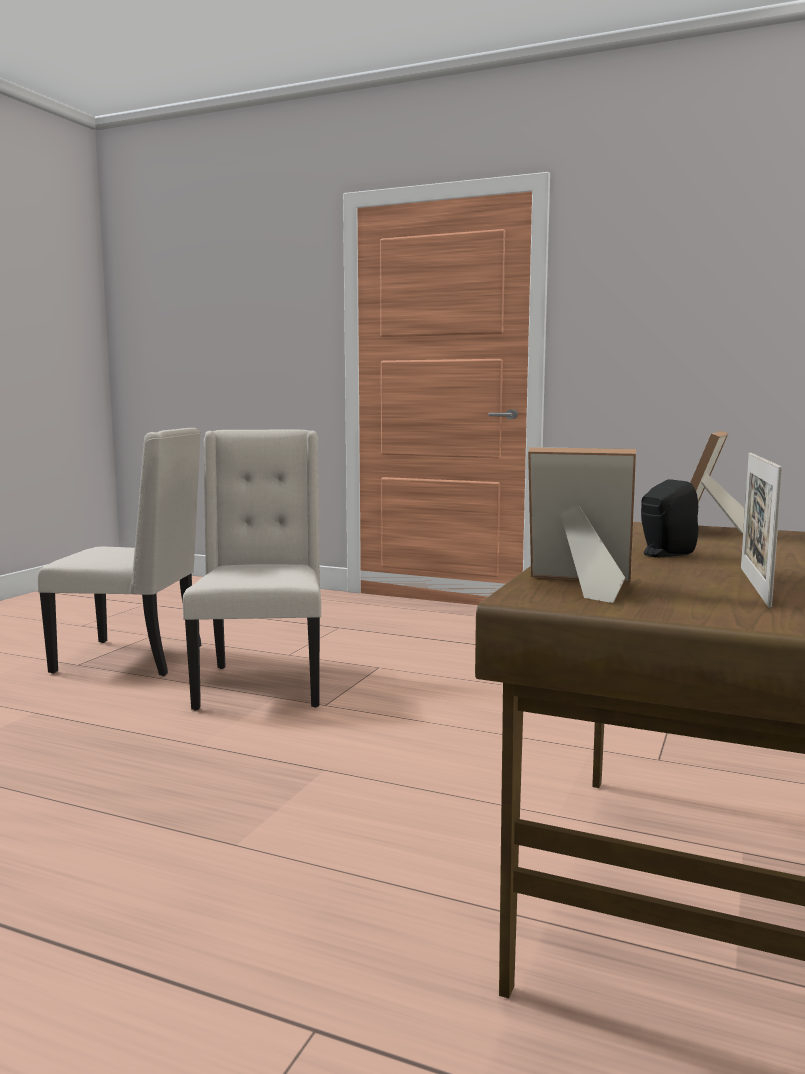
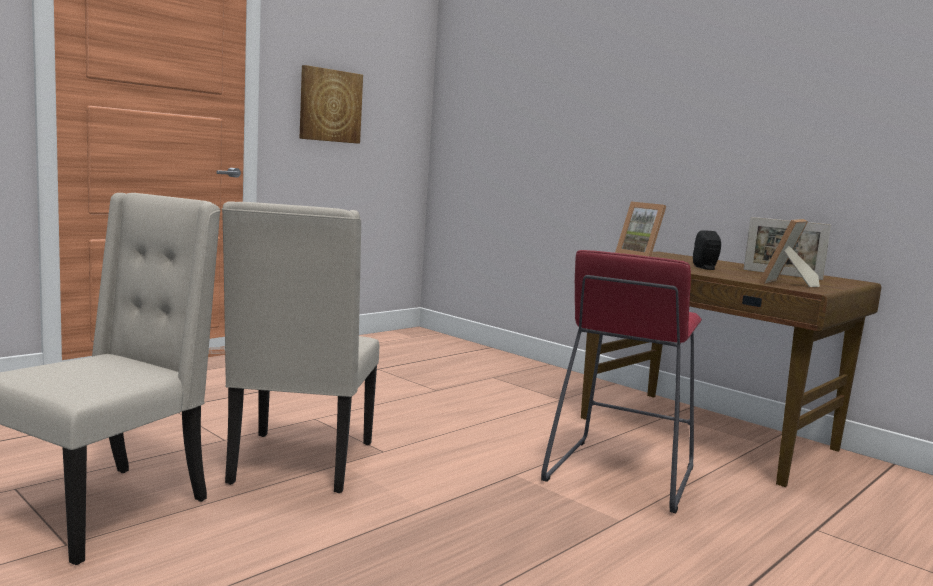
camera: 70 degrees left, 0 degrees up
(262, 685) = (300, 463): beige chair -> beige chair turned 105 degrees counterclockwise
(392, 831) = (620, 474): none -> red stool
(644, 326) = (330, 105): none -> picture

